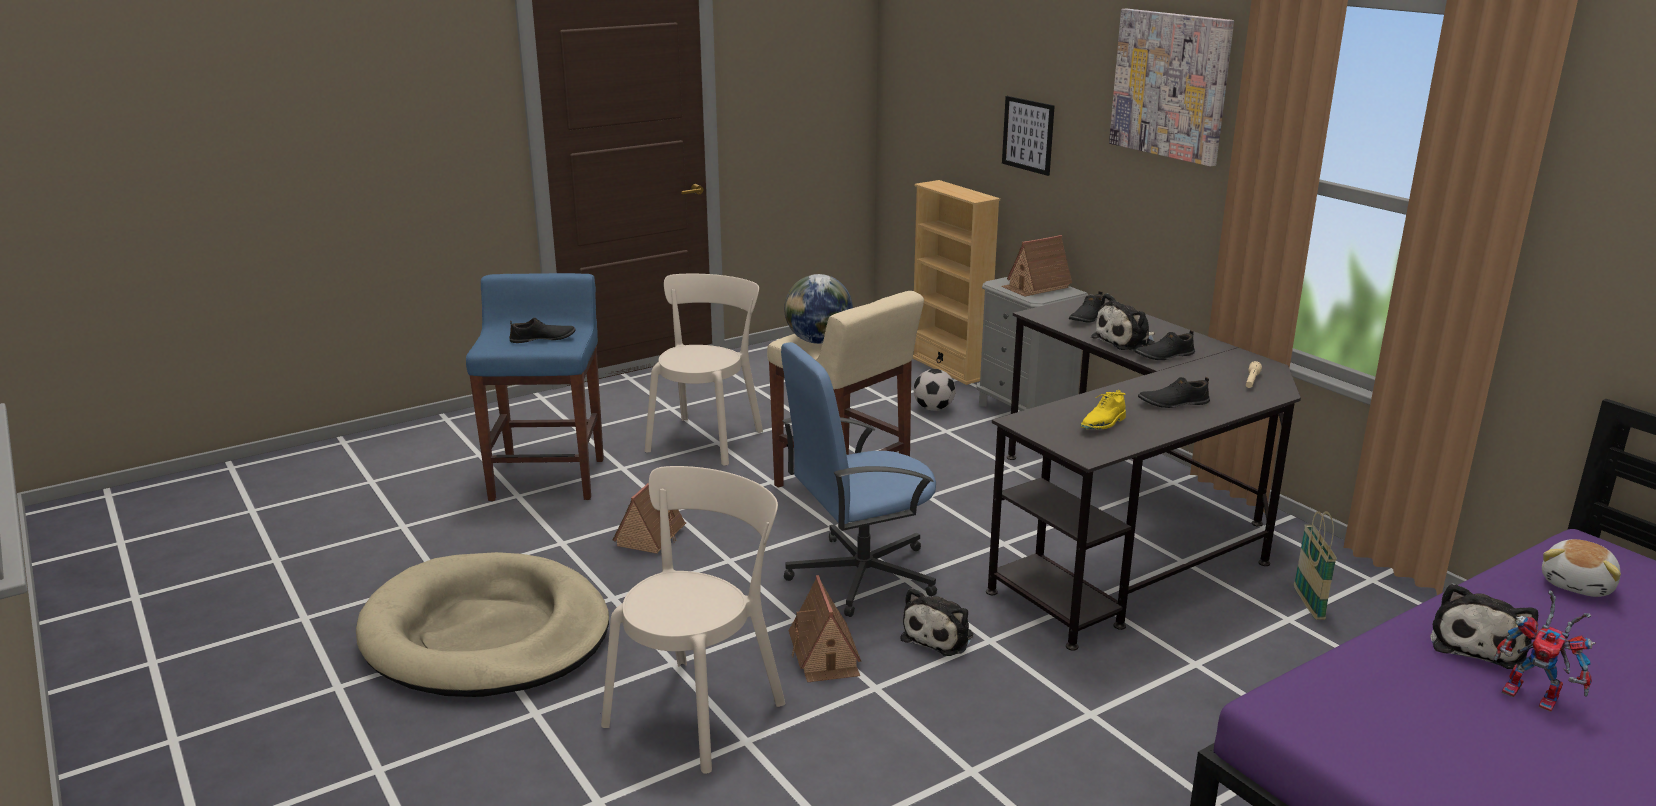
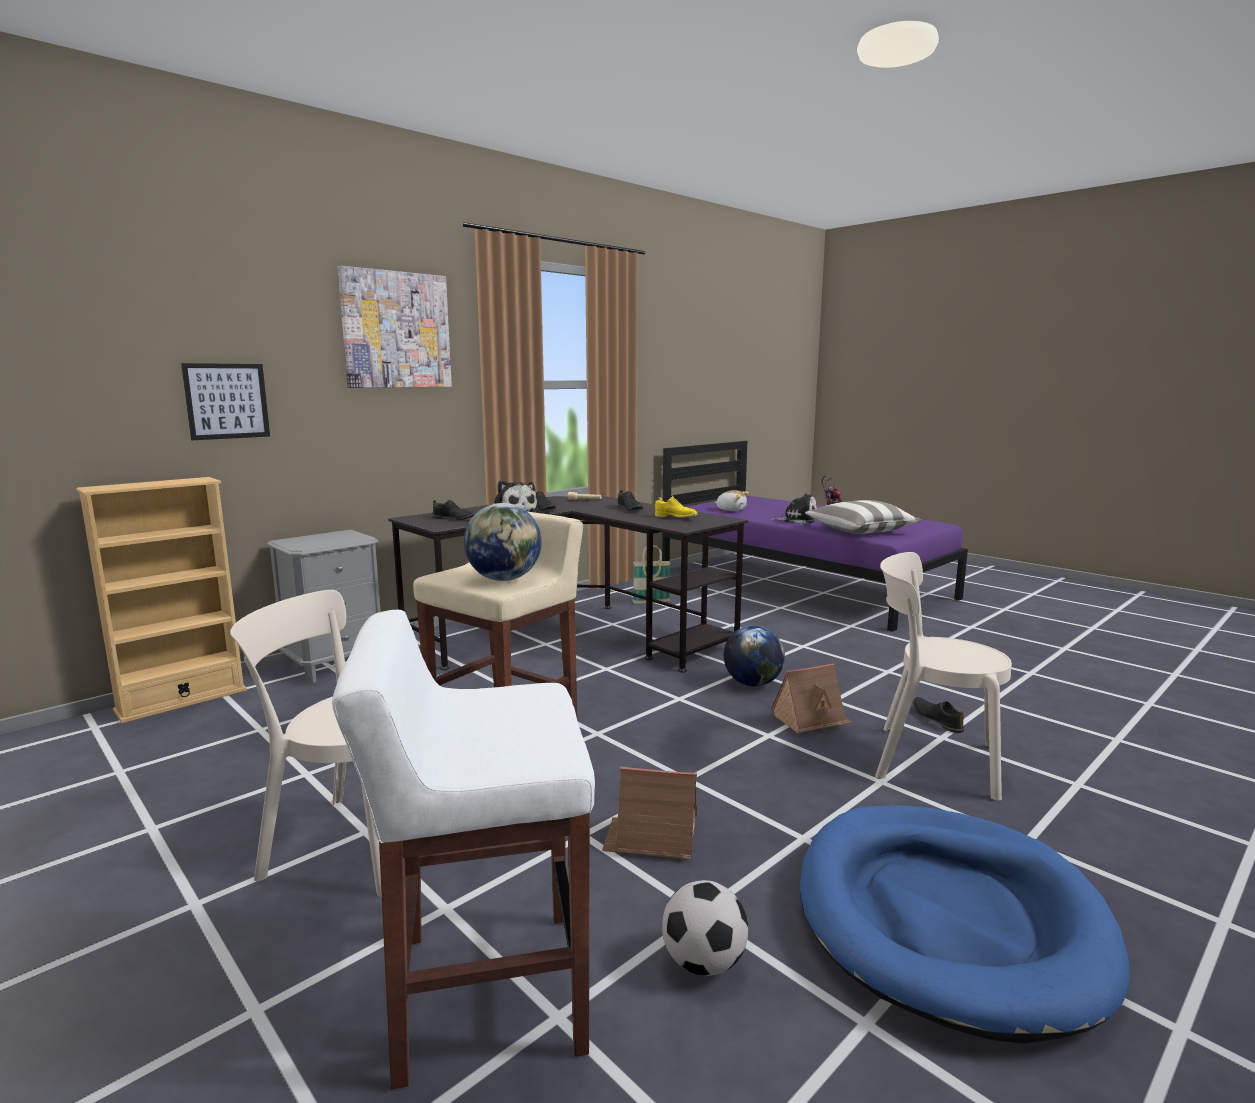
camera: 100 degrees left, 10 degrees down
(486, 634) = (948, 918): beige dog bed -> blue dog bed
(543, 339) = (498, 714): black shoe -> black shoe (936, 719)
(548, 478) = (485, 992): blue stool -> white stool
(860, 575) = (682, 715): blue office chair -> none
(933, 408) = (309, 703): football -> football (703, 963)
(940, 636) = (752, 684): plush toy -> globe
(1036, 287) = (324, 538): toy house -> none
(1373, 698) = (860, 531): none -> pillow

